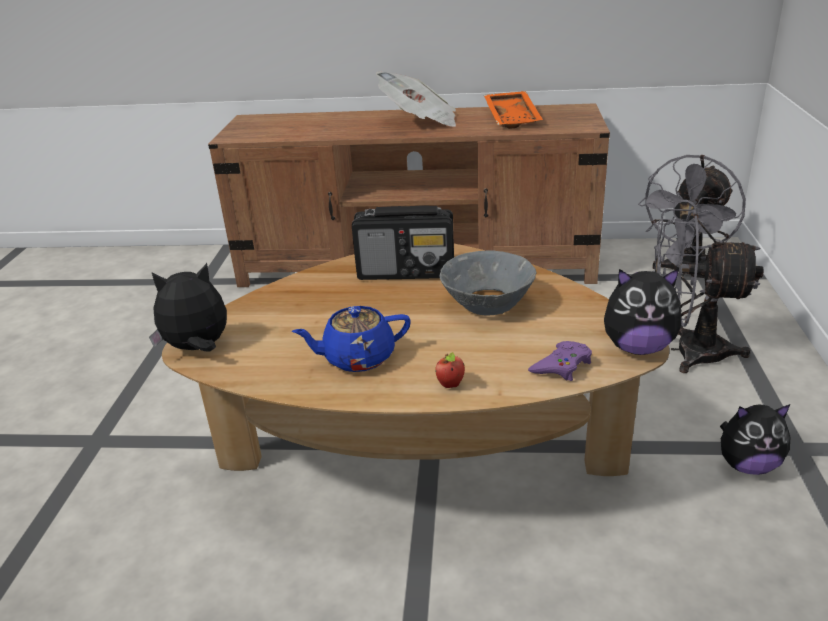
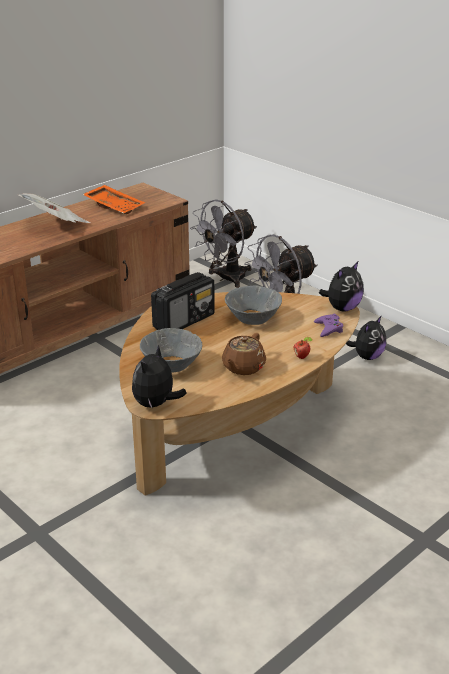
camera: 50 degrees left, 0 degrees up
(298, 314) = (171, 365): none -> grey bowl
(357, 358) = (243, 367): blue teapot -> brown teapot
(685, 273) = (226, 279): grey fan -> grey fan turned 60 degrees clockwise

